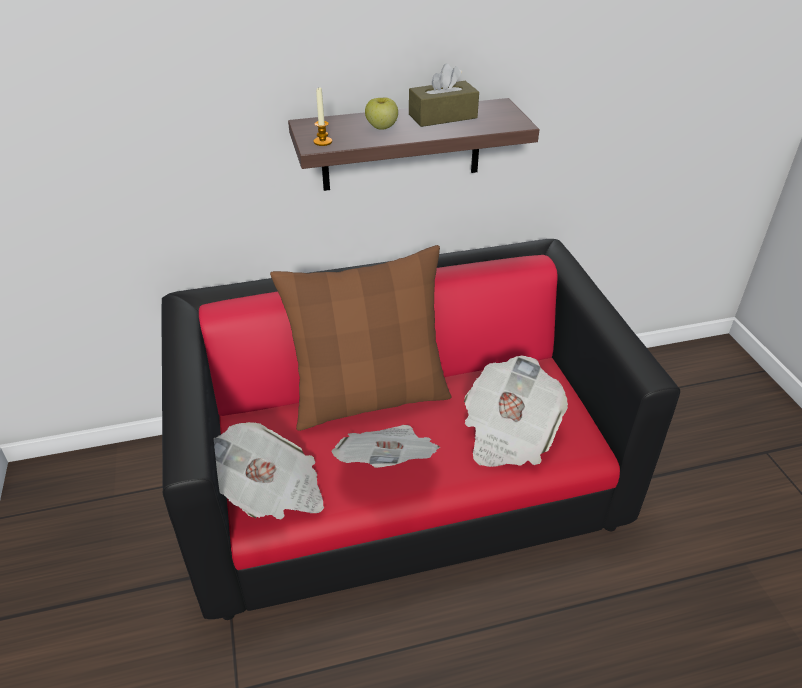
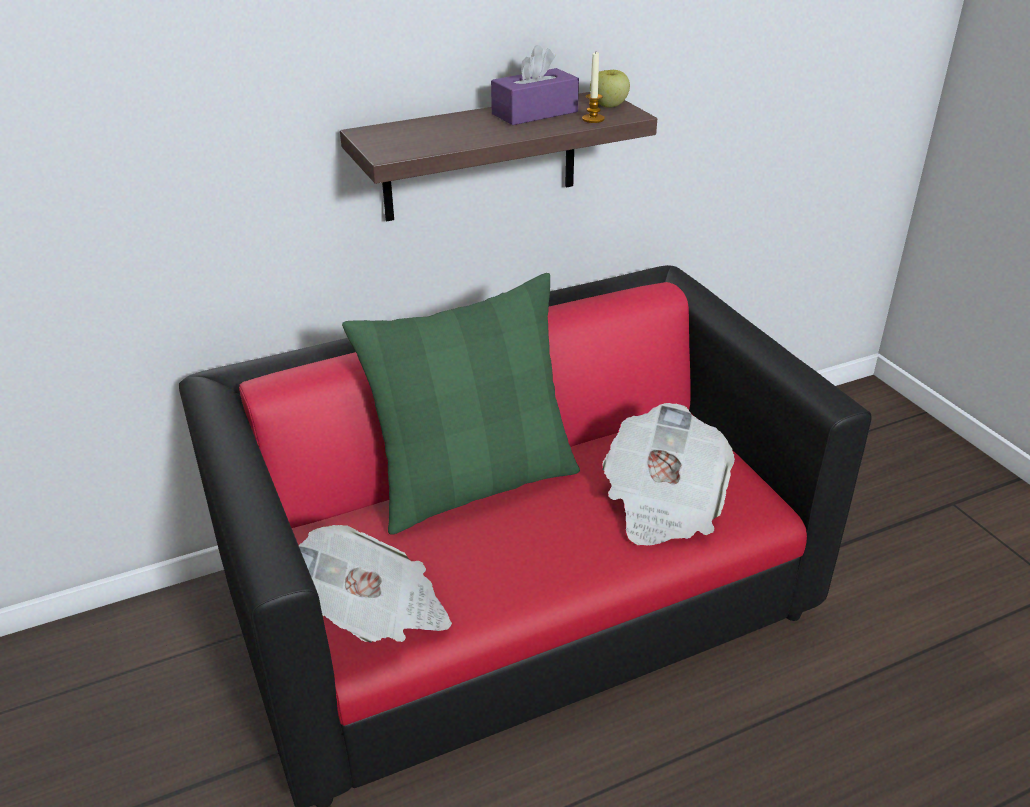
camera: 10 degrees left, 5 degrees down
(322, 142) = (396, 149): candle -> candle (593, 119)
(369, 398) = (474, 484): brown pillow -> green pillow
(381, 127) = (464, 129): apple -> apple (608, 105)
(387, 464) = (520, 559): newspaper -> none
(442, 116) = (534, 113): brown tissue box -> purple tissue box

